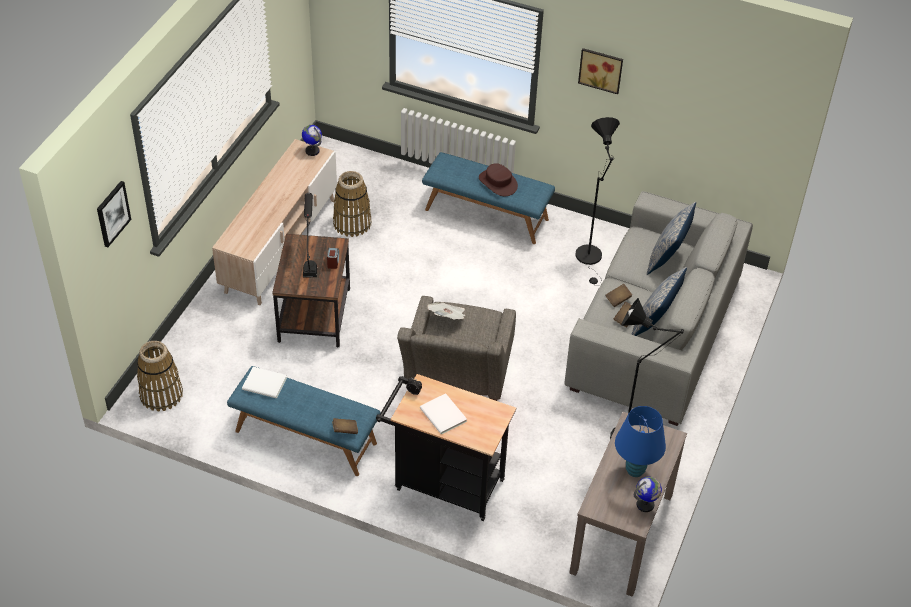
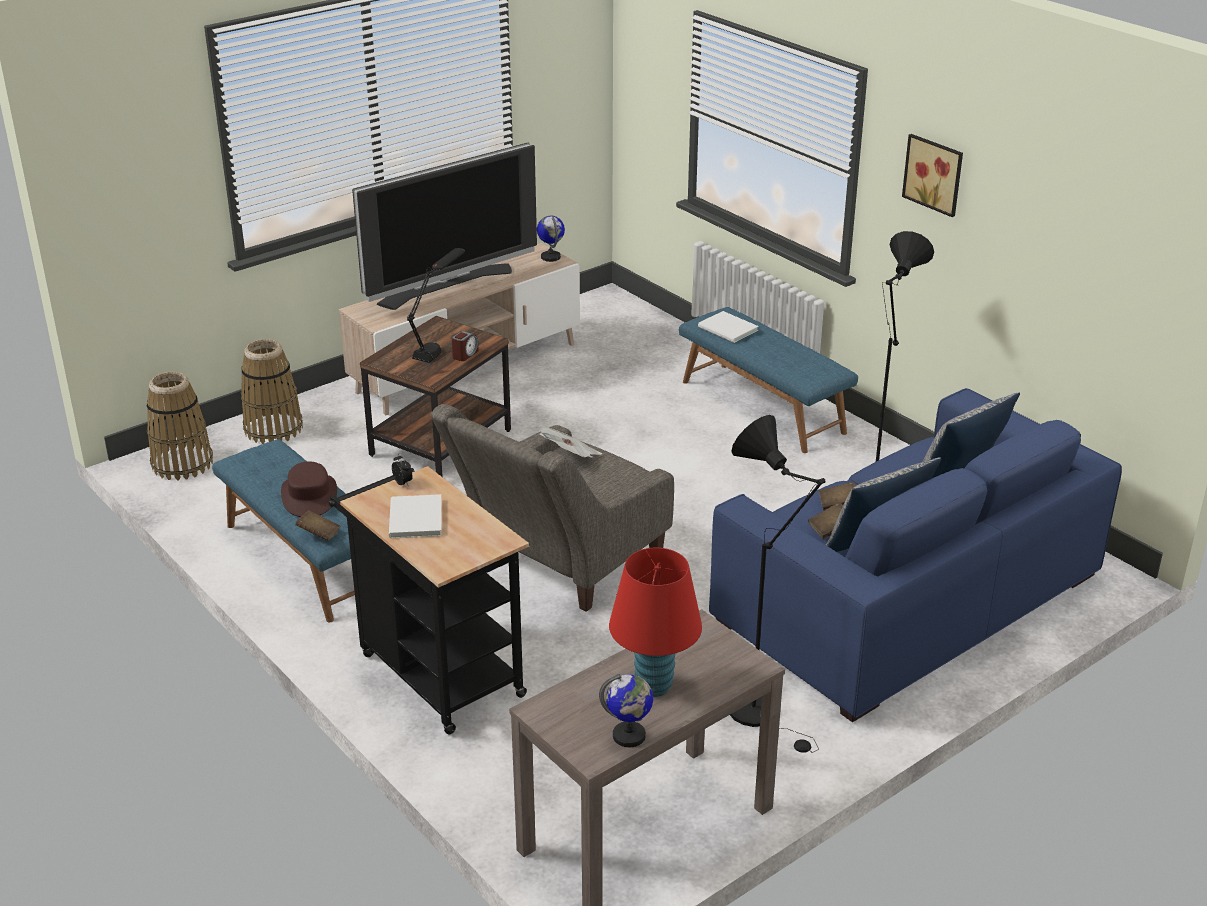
camera: 30 degrees right, 15 degrees down
(112, 213) = (147, 155): picture -> none
(265, 384) = (271, 458): white book -> white book (728, 329)
(266, 201) = (447, 286): none -> television
(352, 223) = (575, 371): basket -> basket (273, 428)
(498, 182) = (776, 350): brown hat -> brown hat (309, 496)
(635, 470) = (654, 686): blue table lamp -> red table lamp
(654, 332) = (906, 598): grey sofa -> blue sofa

